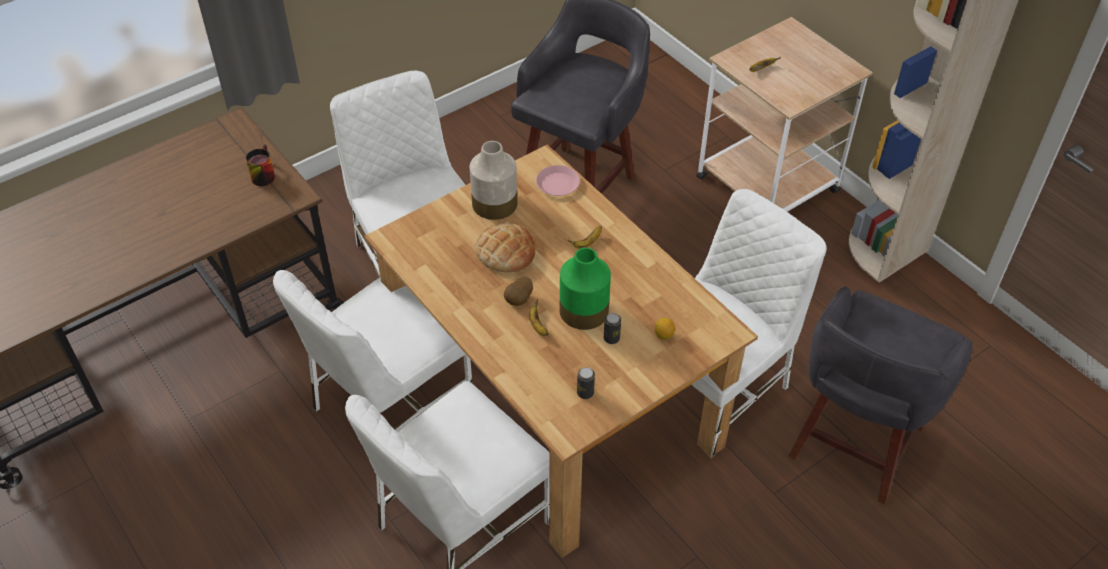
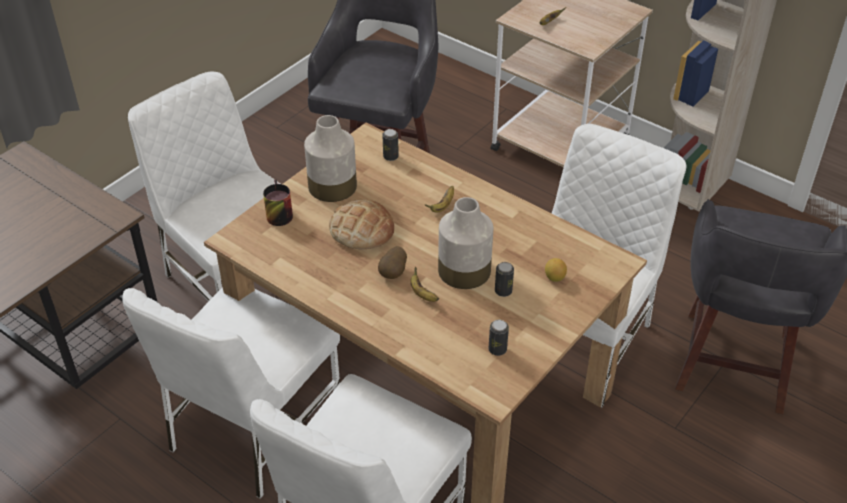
camera: 15 degrees left, 5 degrees down
(262, 174) = (68, 202): mug -> mug (276, 214)
(557, 184) = (390, 156): pink plate -> can
(584, 310) = (465, 269): green vase -> beige vase

